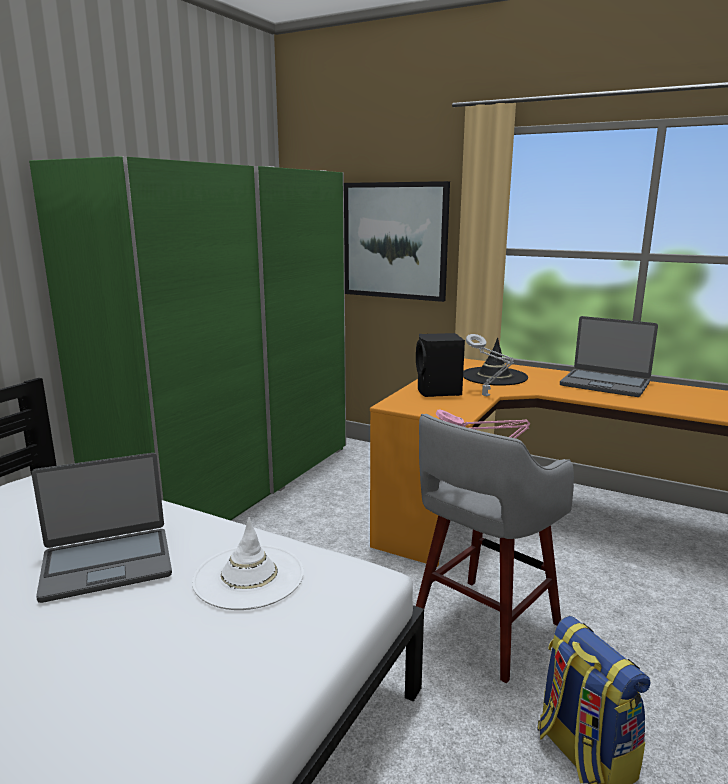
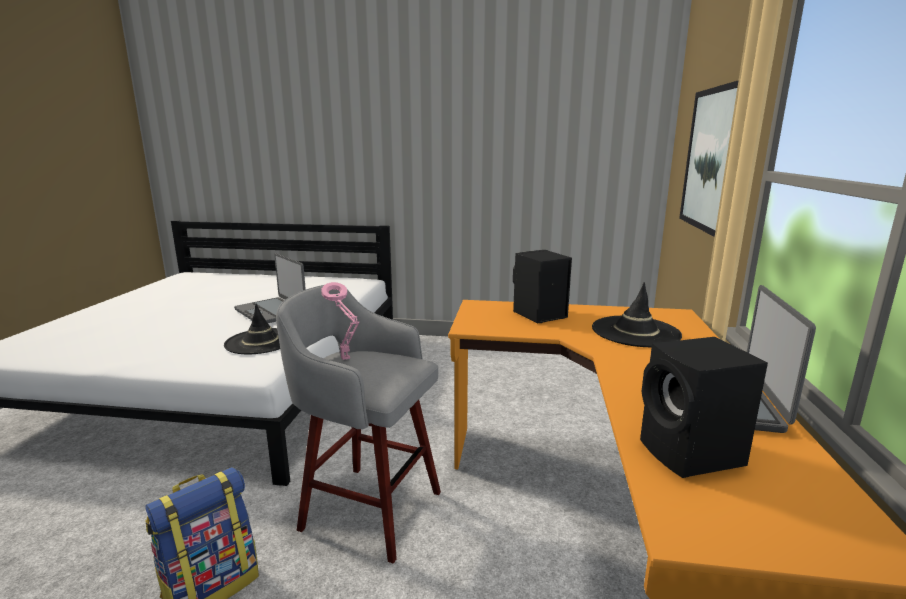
camera: 70 degrees right, 0 degrees up
(235, 487) = (510, 355): green wardrobe -> none
(248, 577) = (260, 341): white hat -> black hat
(487, 396) = (549, 334): grey table lamp -> none
(675, 402) = (692, 455): none -> black speaker

